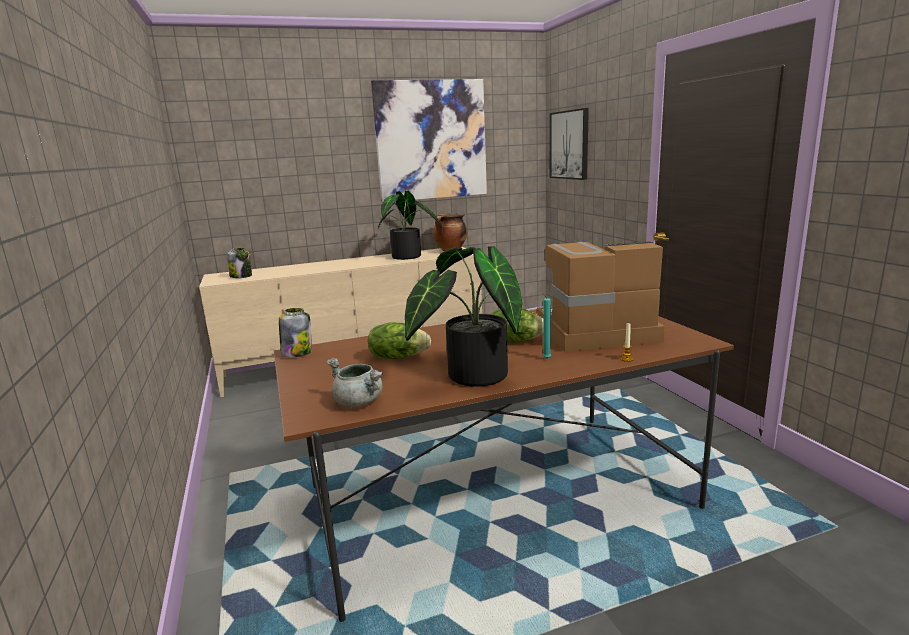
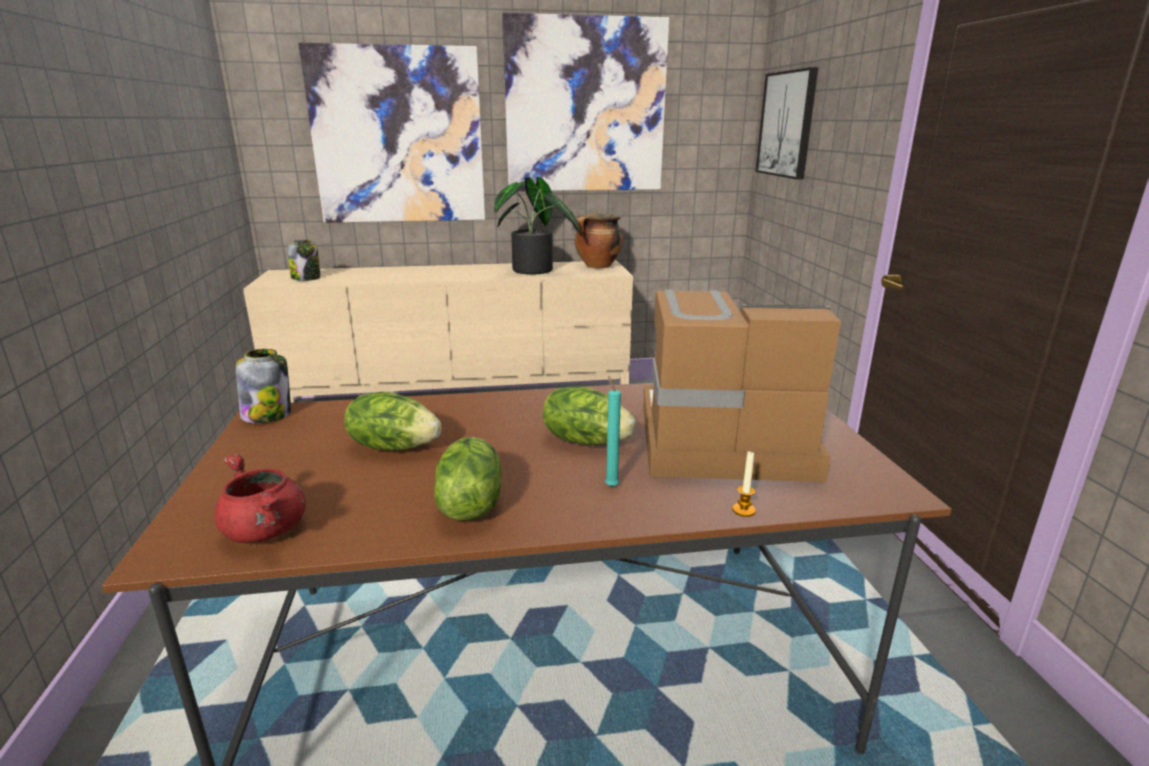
camera: 10 degrees right, 5 degrees up
(300, 169) = (398, 136): none -> picture
(359, 402) = (266, 531): grey cooking pot -> red cooking pot
(470, 376) = (469, 504): potted plant -> lettuce

